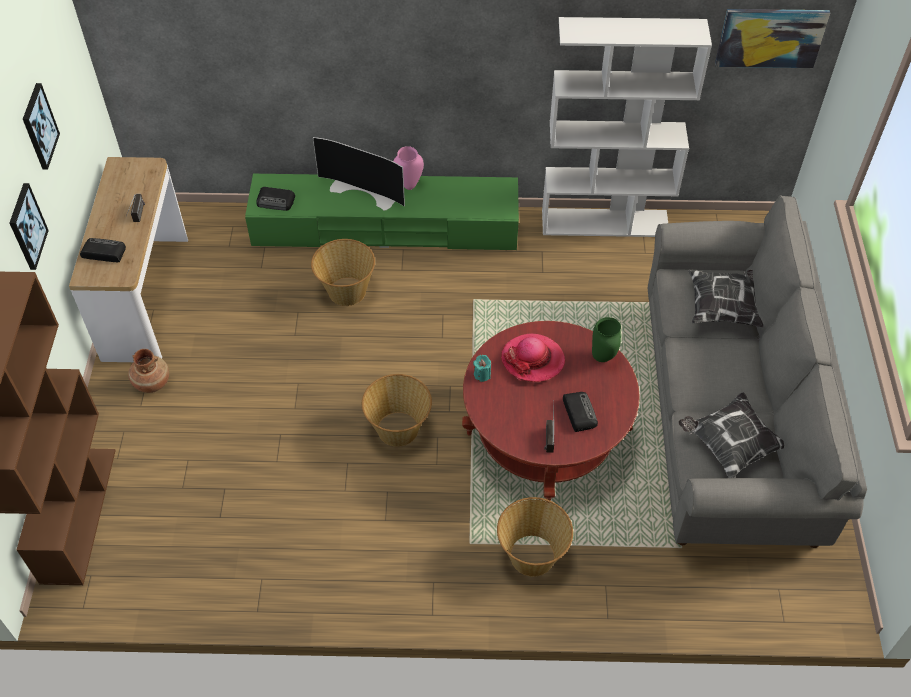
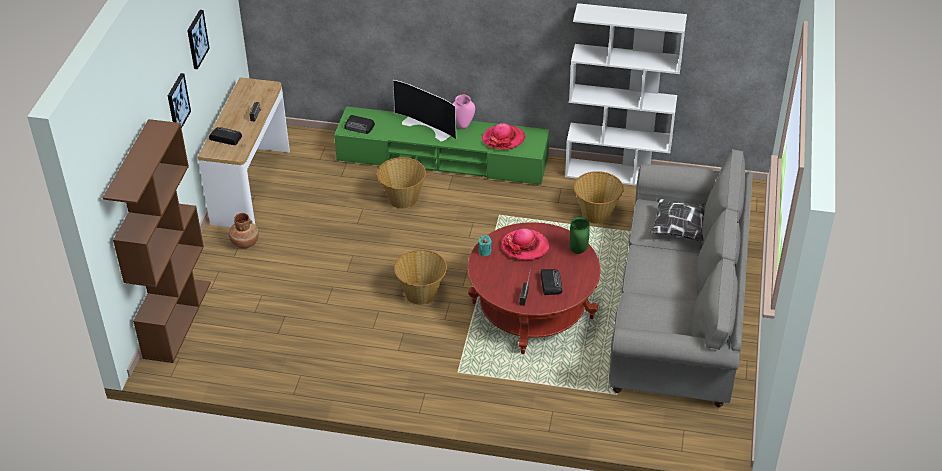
camera: 10 degrees right, 10 degrees down
(464, 197) = (503, 139): none -> hat
(532, 555) = (502, 385): basket -> basket (596, 213)
(730, 444) = (657, 315): pillow -> none
(770, 37) = (737, 33): picture -> none

